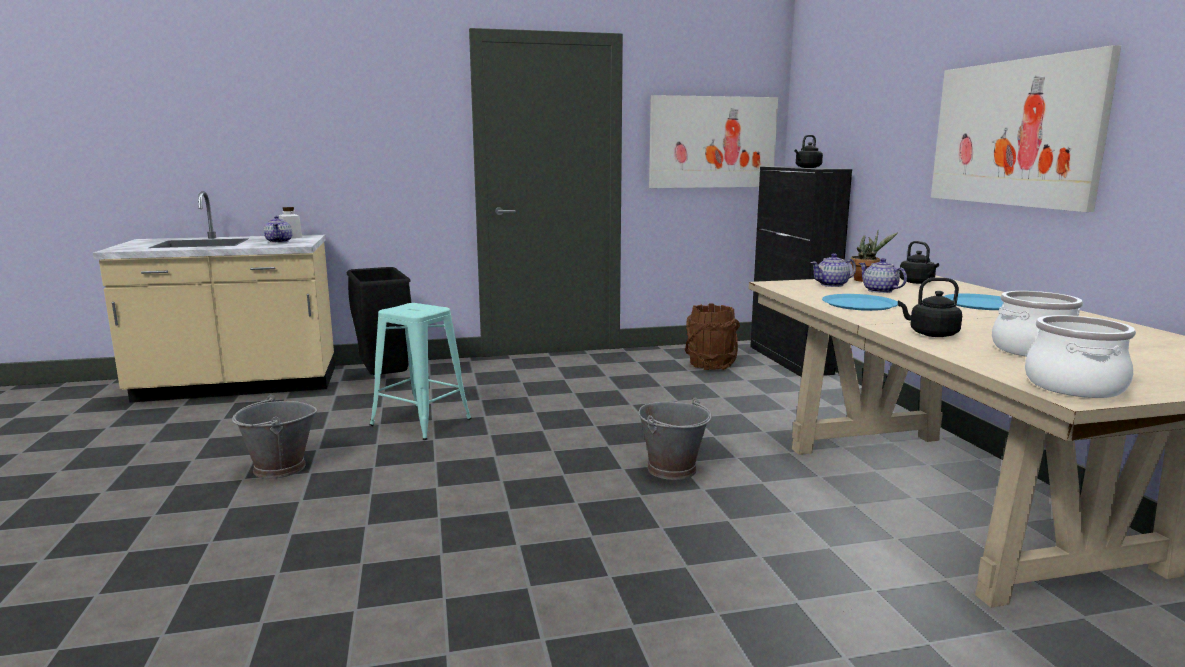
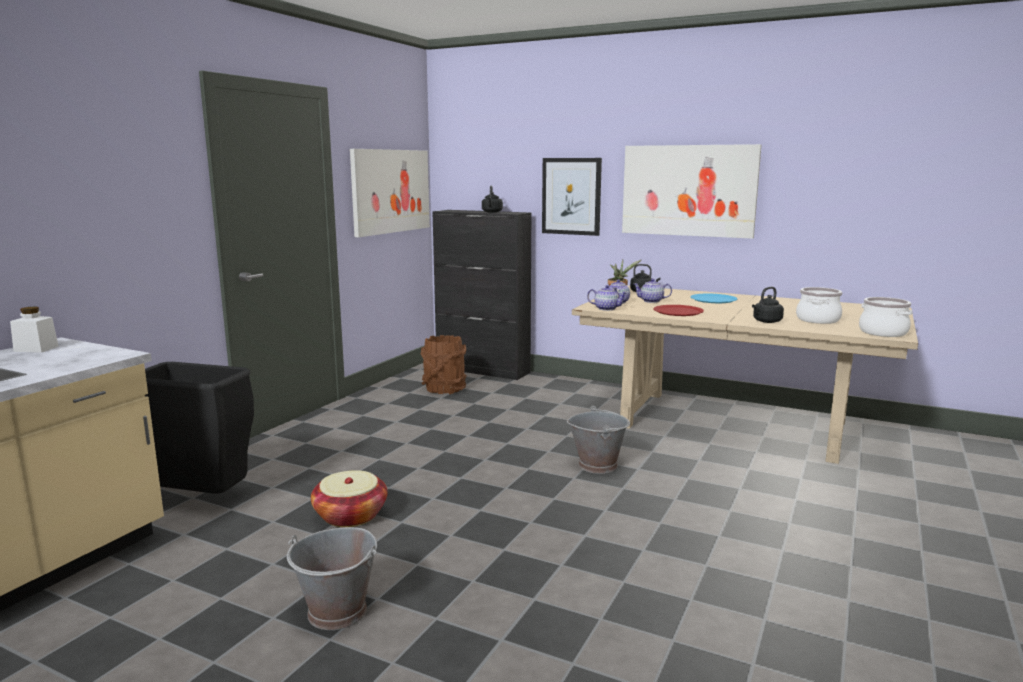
camera: 50 degrees left, 0 degrees up
(279, 241) = (62, 357): teapot -> teapot (606, 309)
(421, 422) = (350, 515): turquoise stool -> basket
(859, 304) = (678, 311): blue plate -> red plate
(892, 147) = (571, 196): none -> picture

